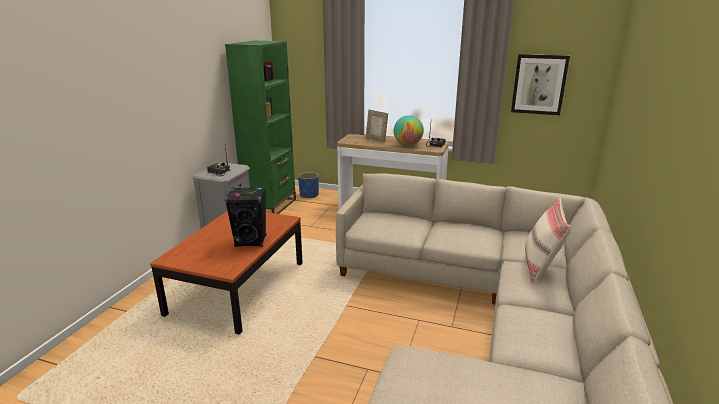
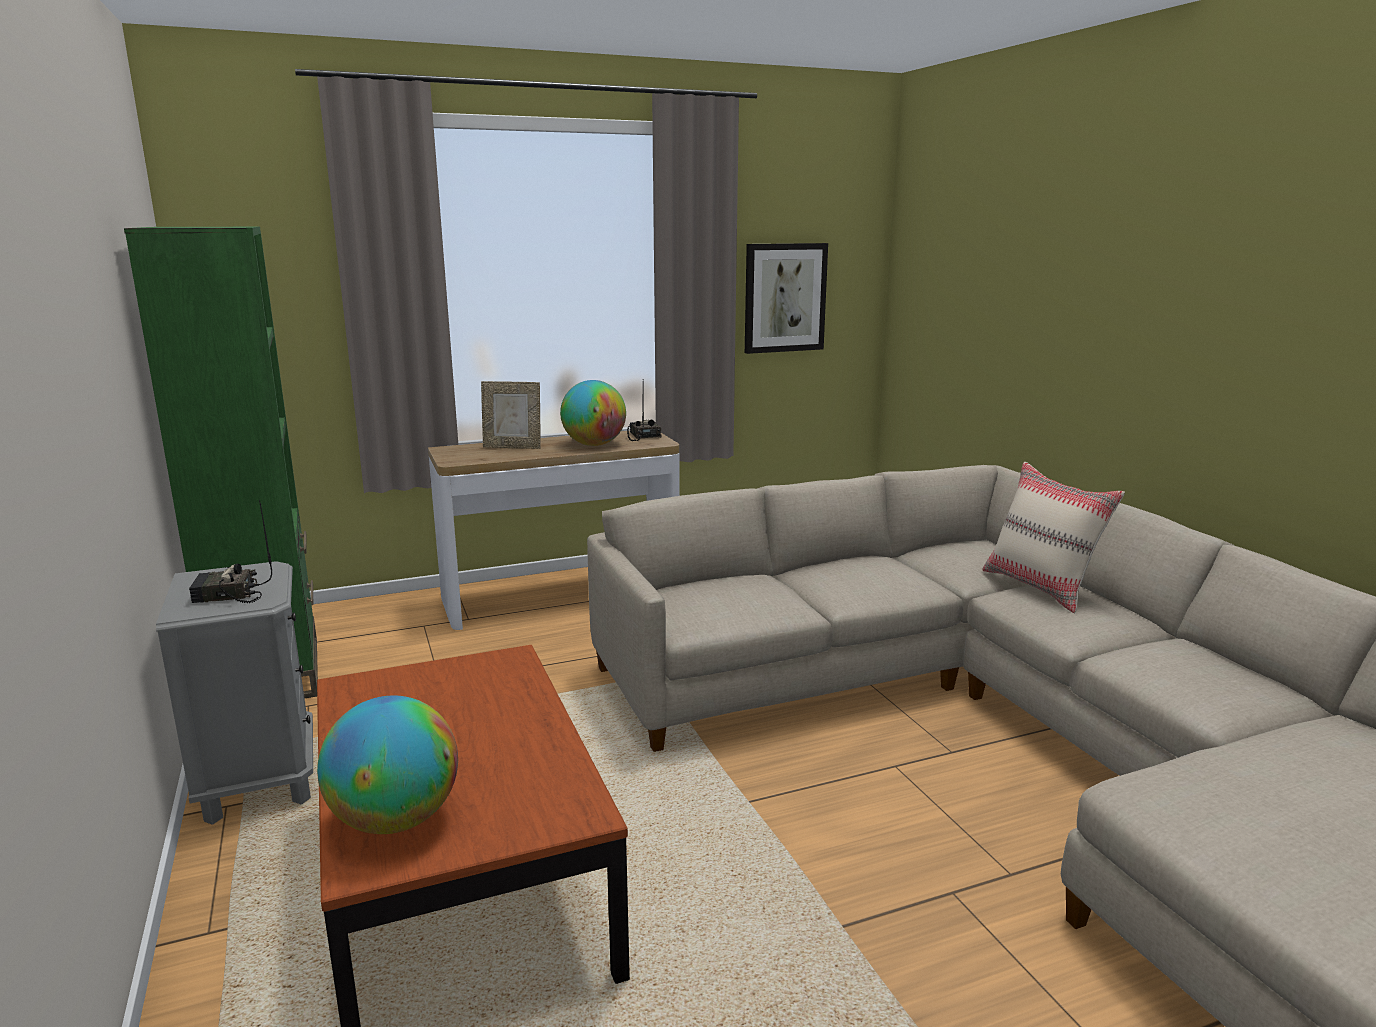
camera: 40 degrees left, 5 degrees down
(190, 252) = (396, 820): none -> globe
(251, 241) = (515, 732): black speaker -> none
(309, 195) = (338, 621): blue planter -> none

